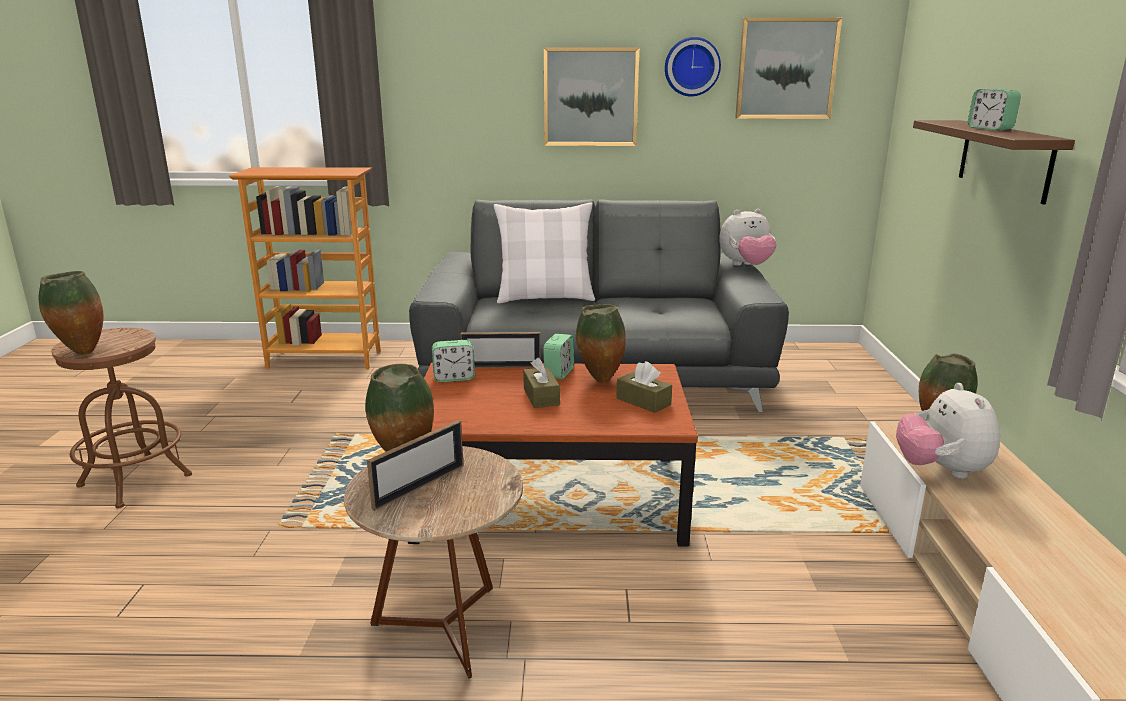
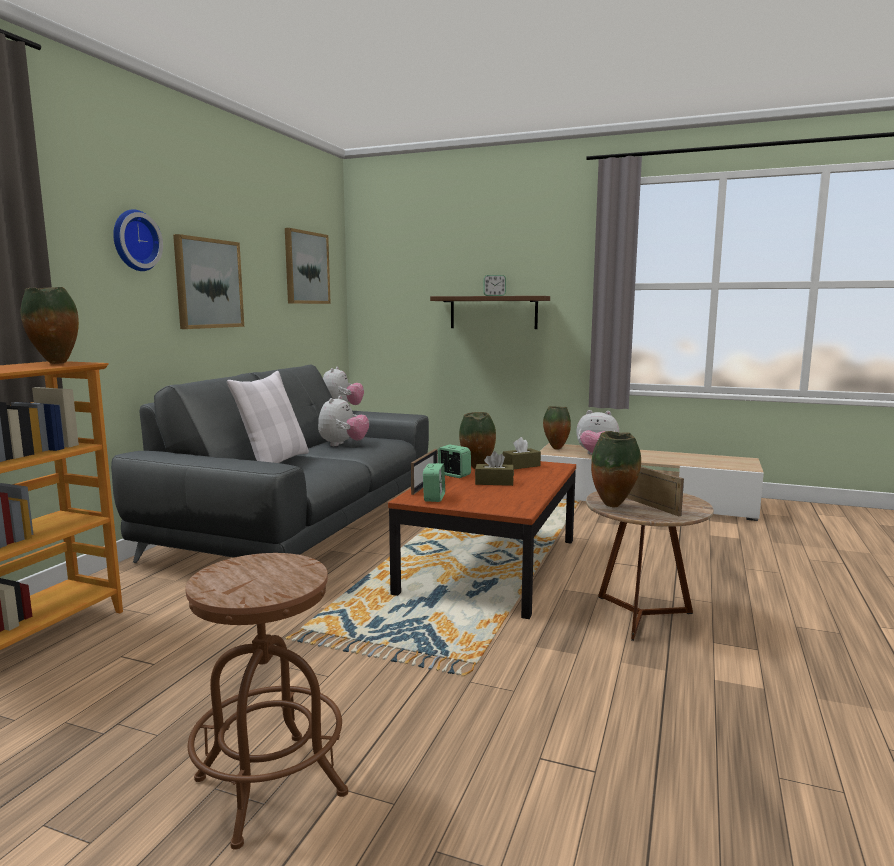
camera: 70 degrees left, 10 degrees down
(81, 353) = (295, 586): vase -> vase (56, 363)
(652, 305) = (343, 445): none -> plush toy
(691, 66) = (263, 262): wall clock -> wall clock (134, 240)

